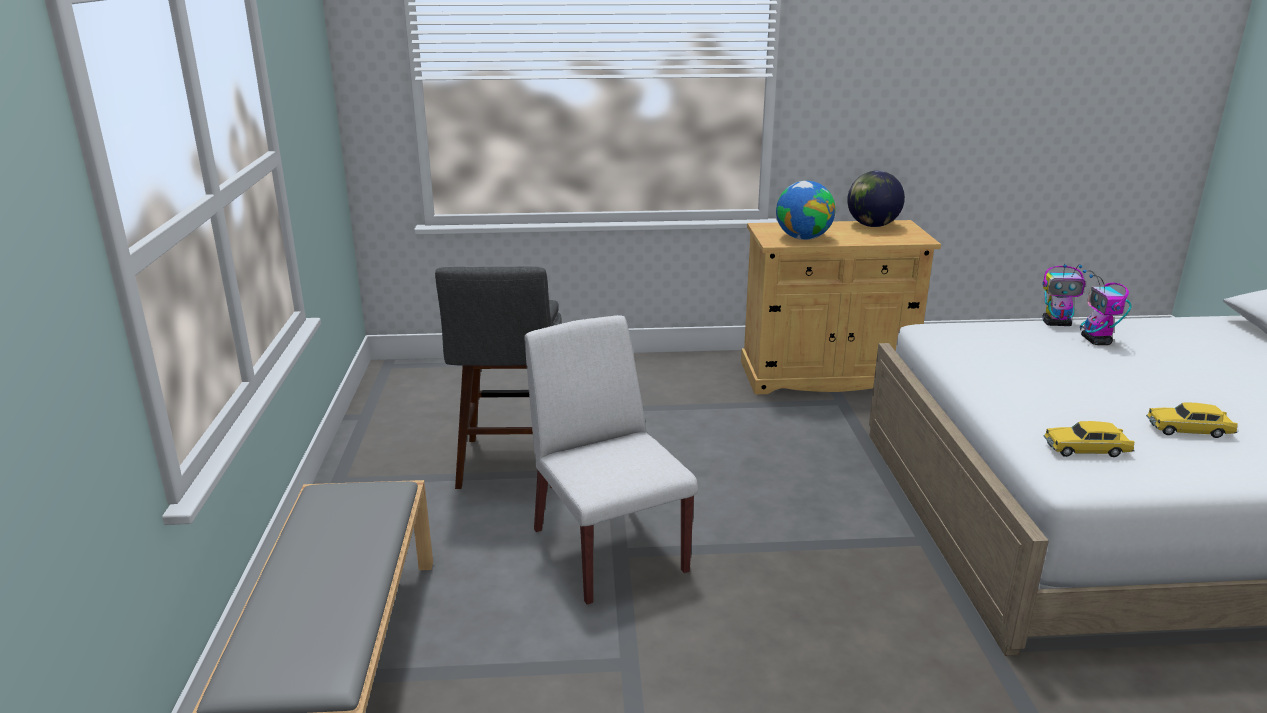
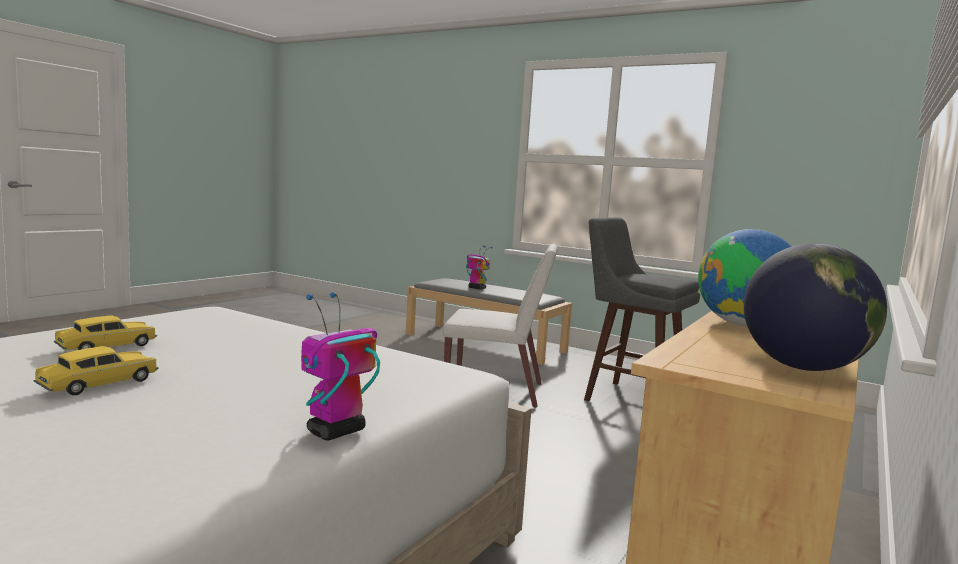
camera: 125 degrees right, 15 degrees down
(1086, 450) = (207, 320): yellow toy car -> yellow toy car (99, 384)
(1096, 341) = (249, 418): toy robot -> toy robot (476, 288)

